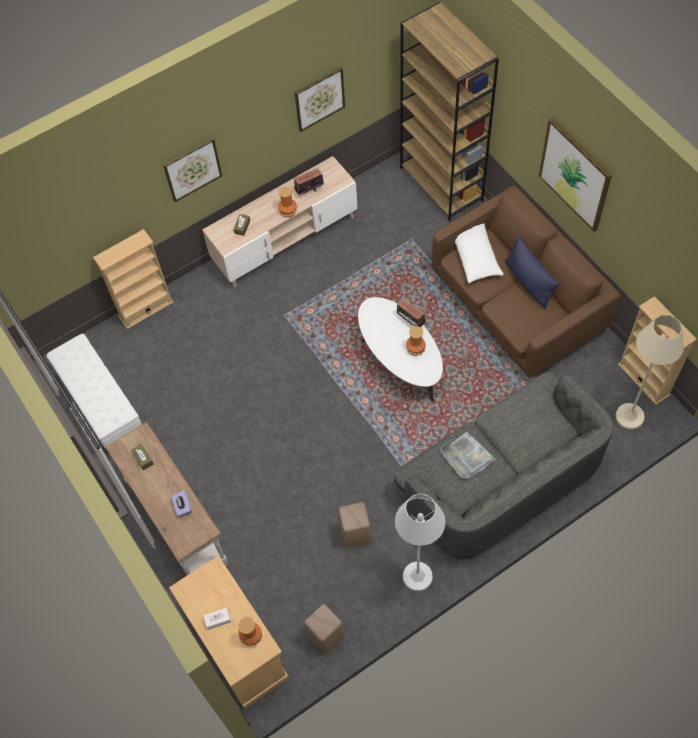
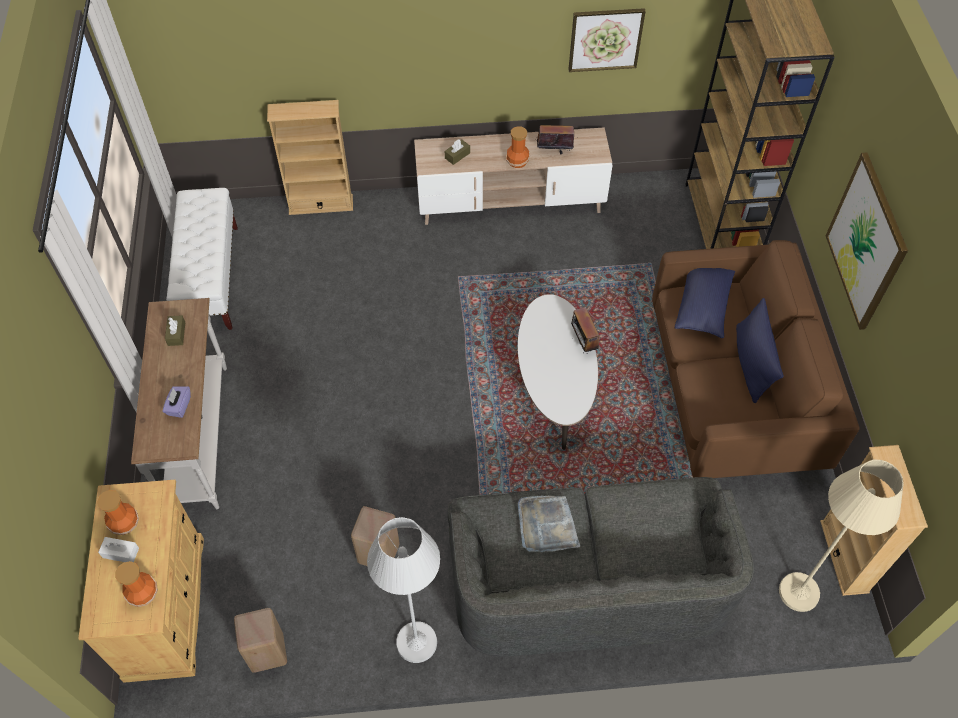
camera: 25 degrees right, 5 degrees down
(192, 169) = (417, 52): picture -> none
(415, 348) = (569, 374): vase -> vase (123, 522)
(475, 257) = (703, 305): white pillow -> blue pillow

